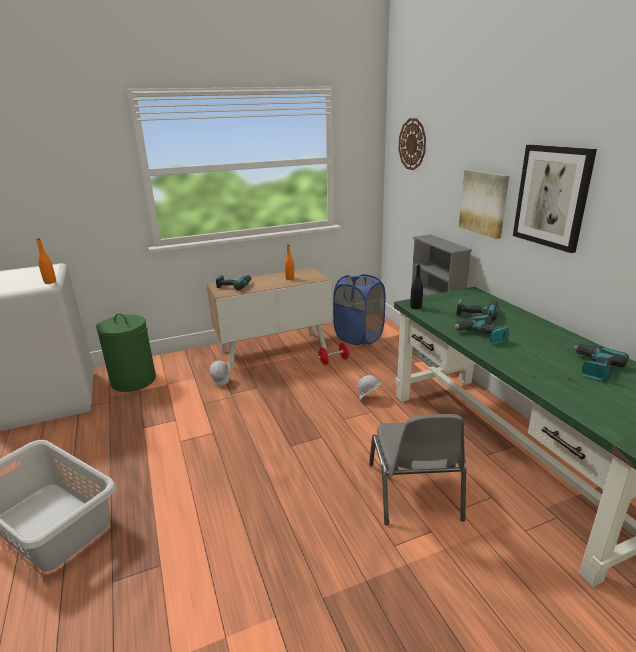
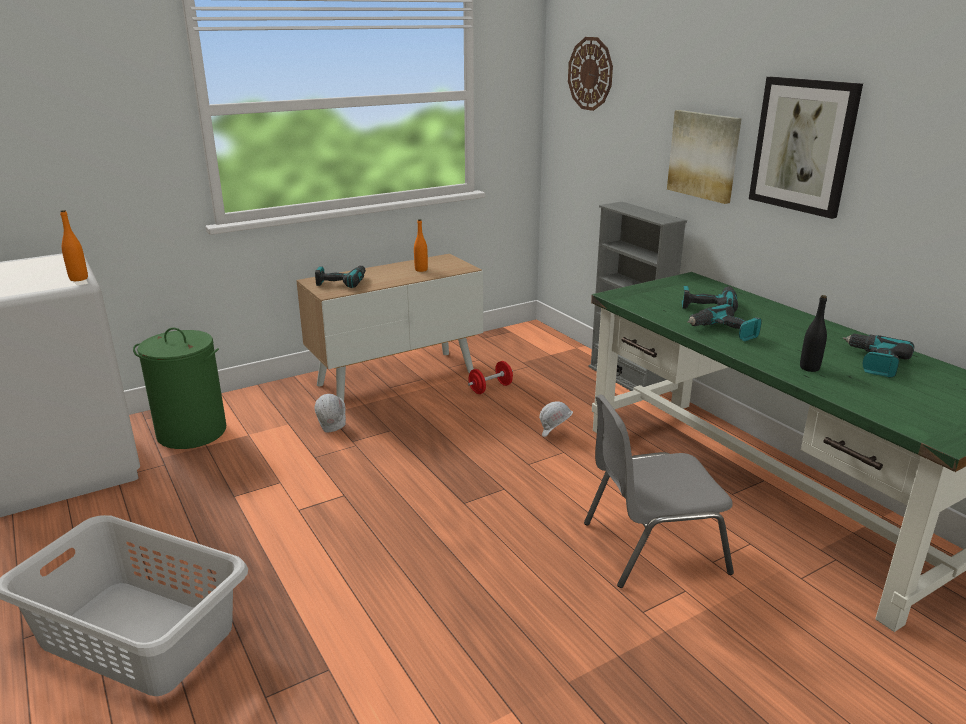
camera: 10 degrees left, 0 degrees up
(359, 337) = (516, 354): blue laundry basket -> none
(414, 492) = (651, 546): grey chair -> grey chair turned 90 degrees clockwise
(415, 307) = (624, 300): black bottle -> black bottle (809, 368)

